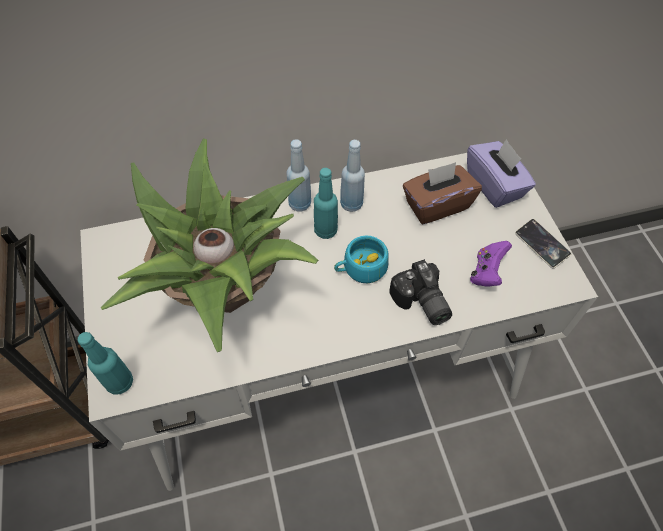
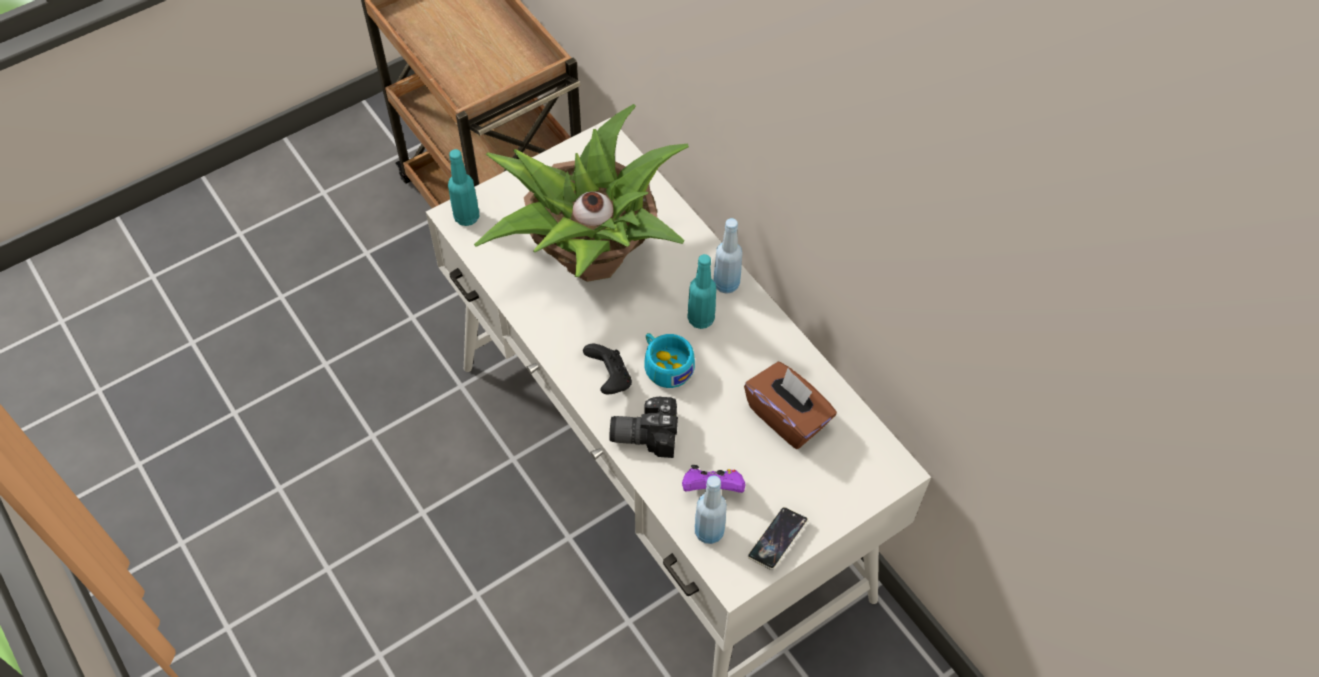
camera: 70 degrees right, 0 degrees up
(351, 204) = (749, 332): blue bottle -> blue bottle (709, 532)
(358, 313) = (609, 379): none -> black game controller
(420, 303) = (644, 432): camera -> camera turned 45 degrees clockwise
(494, 185) = (849, 473): purple tissue box -> none

